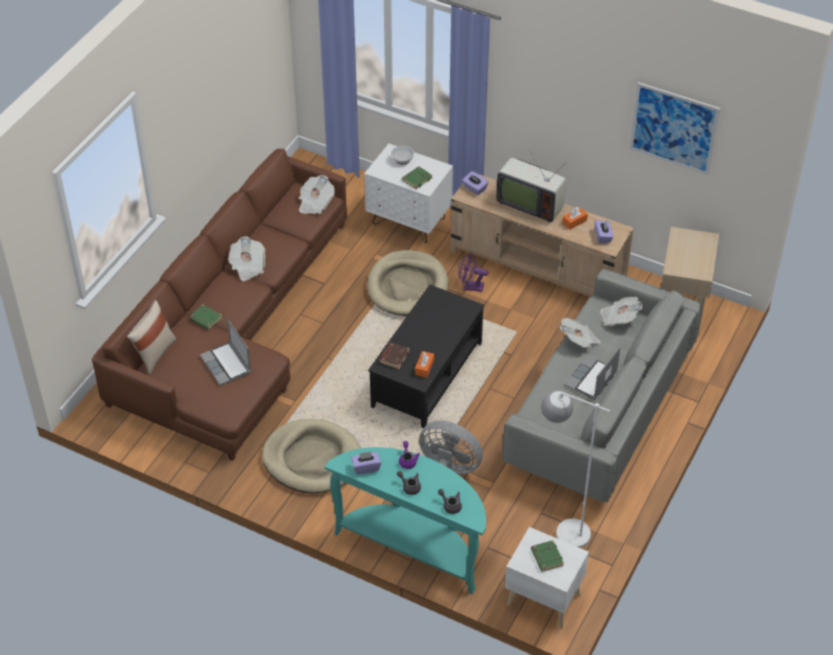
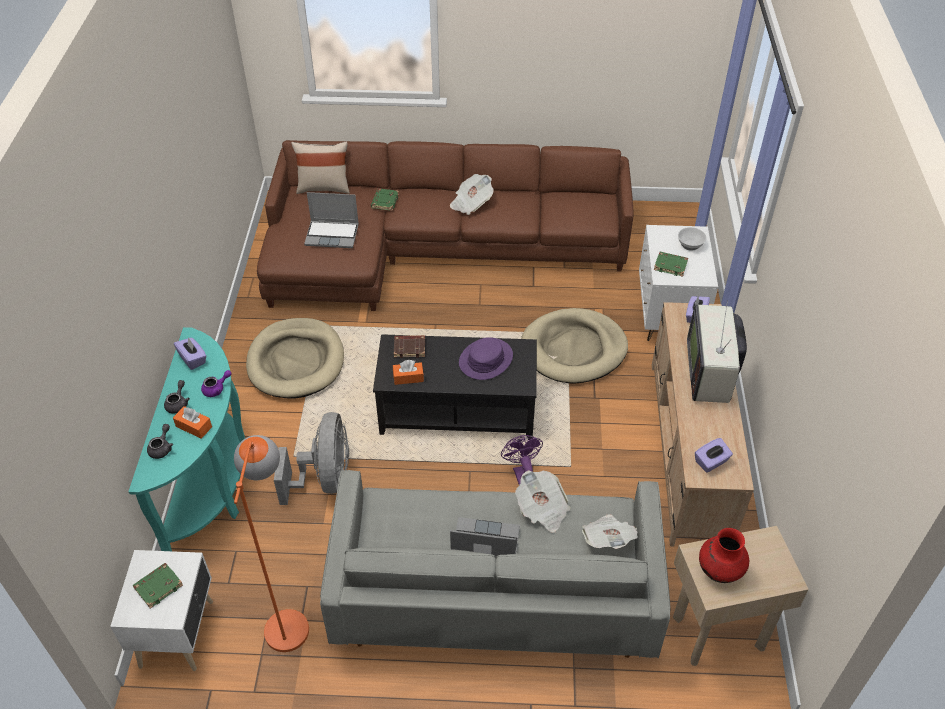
camera: 65 degrees right, 0 degrees up
(227, 365) = (333, 235): laptop -> laptop turned 120 degrees counterclockwise
(315, 203) = (590, 215): newspaper -> none
(433, 319) = (485, 359): none -> purple hat
(470, 287) = (610, 400): purple fan -> purple fan (521, 473)
(561, 530) = (289, 616): white floor lamp -> orange floor lamp
(574, 222) = (714, 424): orange tissue box -> orange tissue box (194, 426)
(673, 128) = (839, 399): picture -> none
(689, 264) = (719, 570): none -> red vase

